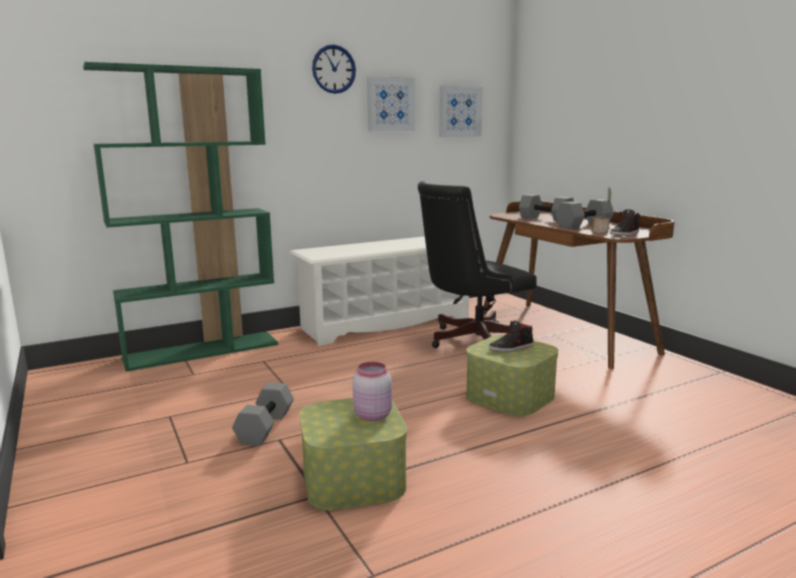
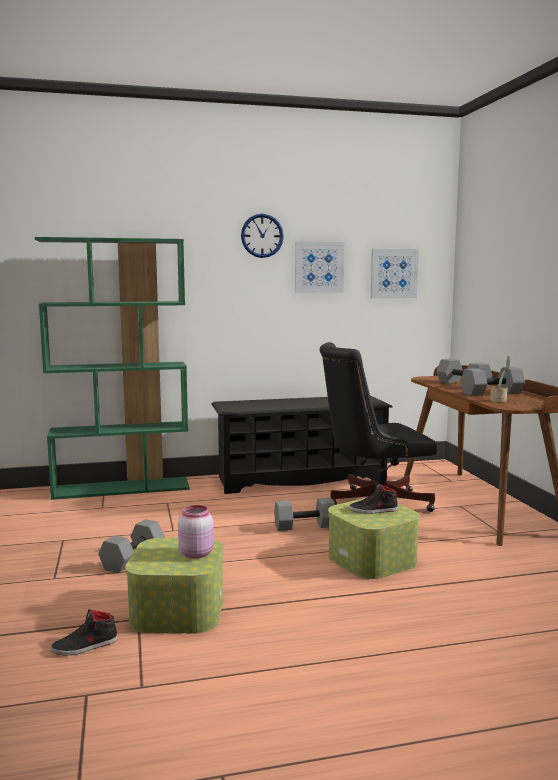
camera: 15 degrees right, 5 degrees down
(385, 323) = (300, 479): white shoe rack -> black shoe rack
(422, 370) = (305, 526): none -> grey dumbbell
(624, 234) = (520, 405): black shoe -> black shoe (85, 646)

